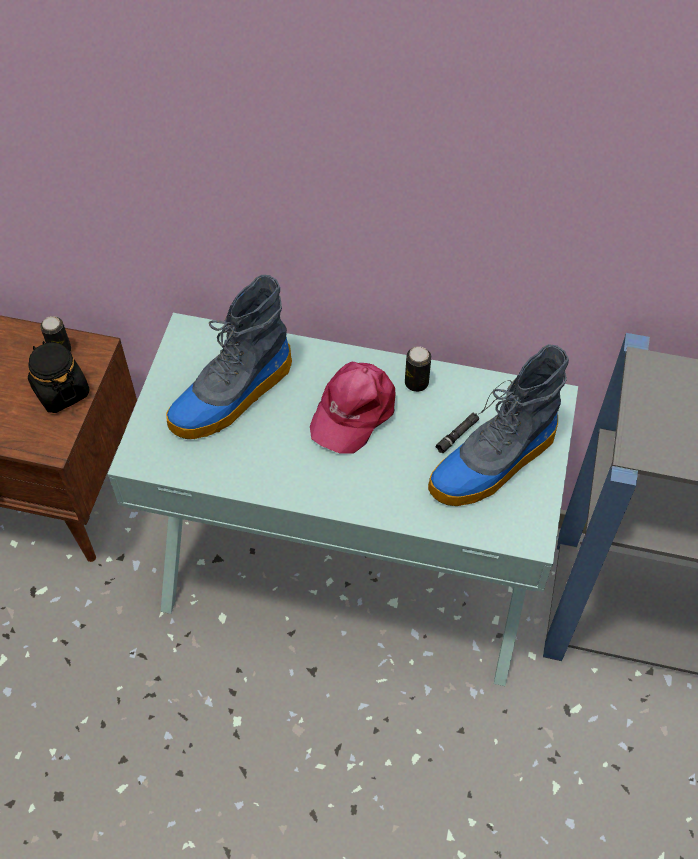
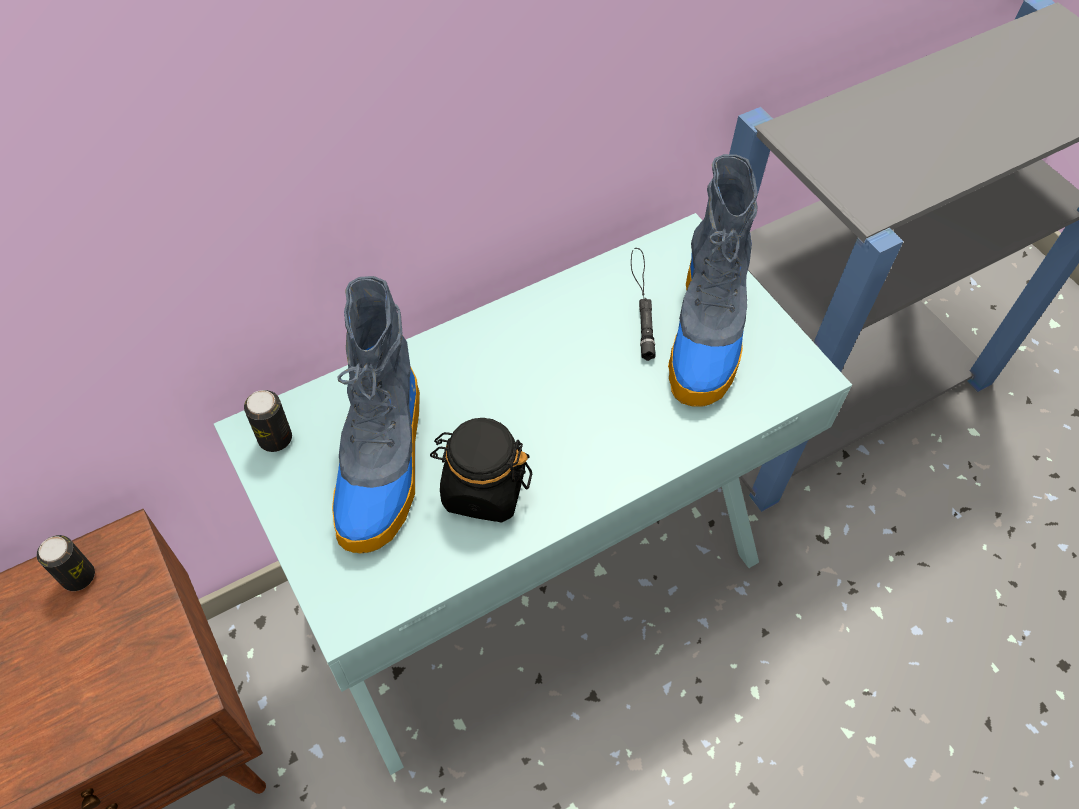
camera: 45 degrees left, 0 degrees up
(61, 391) = (129, 622): black jar -> black jar (483, 489)
(353, 410) = (524, 382): pink cap -> none
(416, 383) = (554, 311): can -> can (275, 438)

